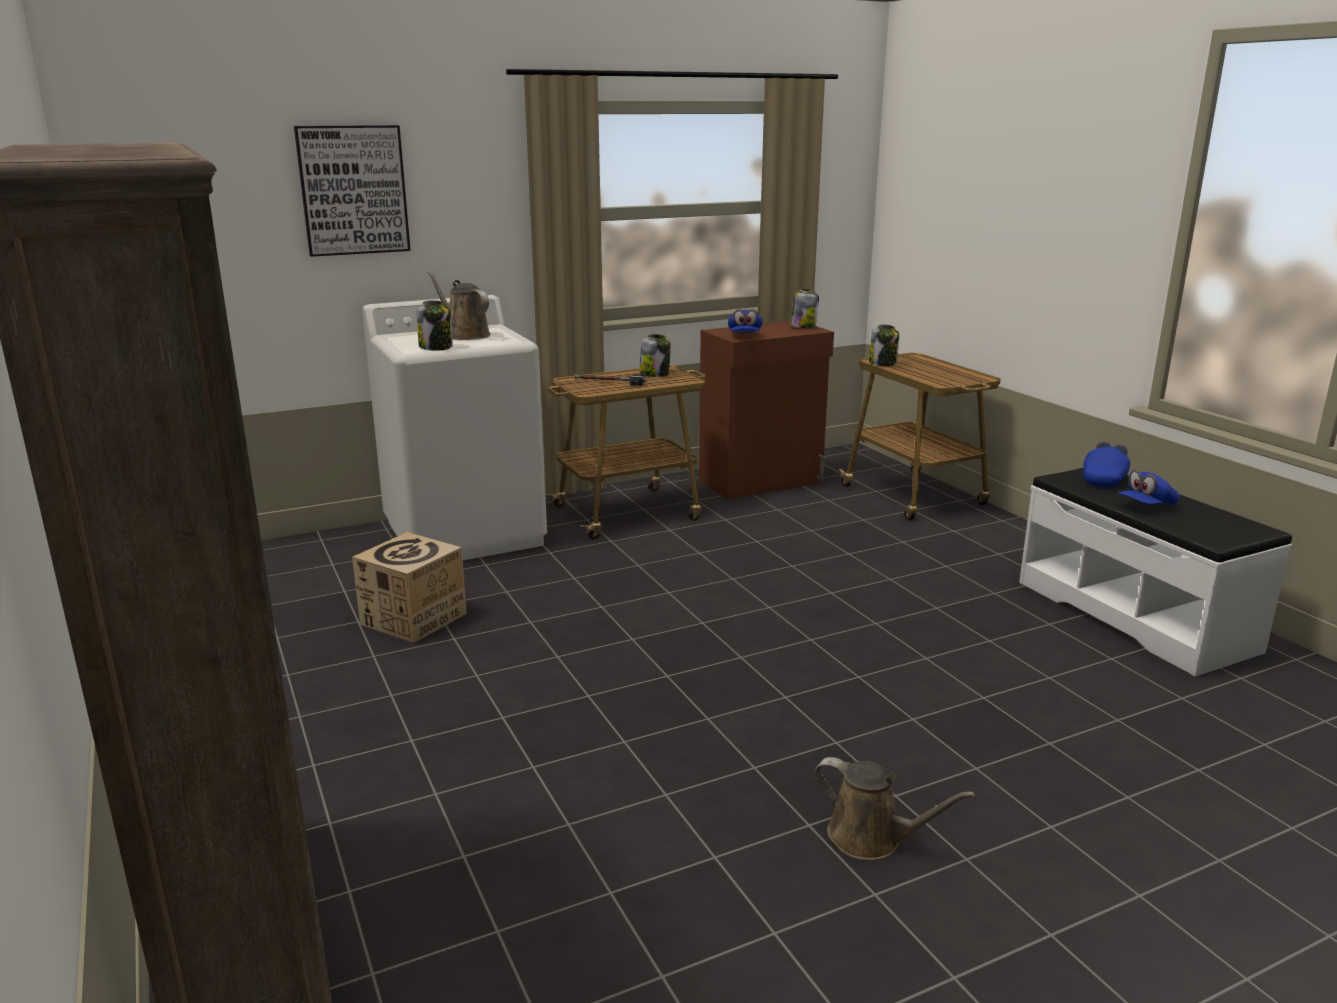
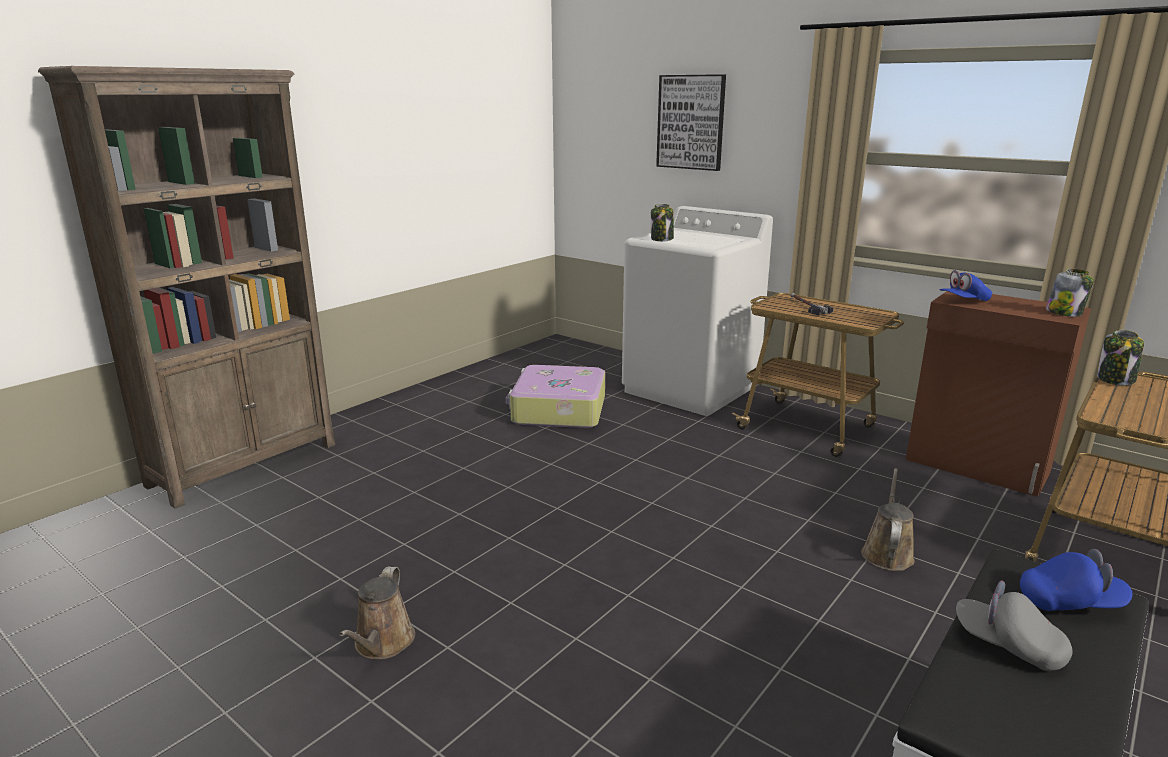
camera: 65 degrees right, 0 degrees up
(413, 619) = (558, 410): cardboard box -> suitcase
(464, 335) = (706, 238): brown watering can -> brown watering can (887, 553)
(655, 374) = (860, 313): jar -> none
(1146, 506) = (1008, 646): blue cap -> grey cap

